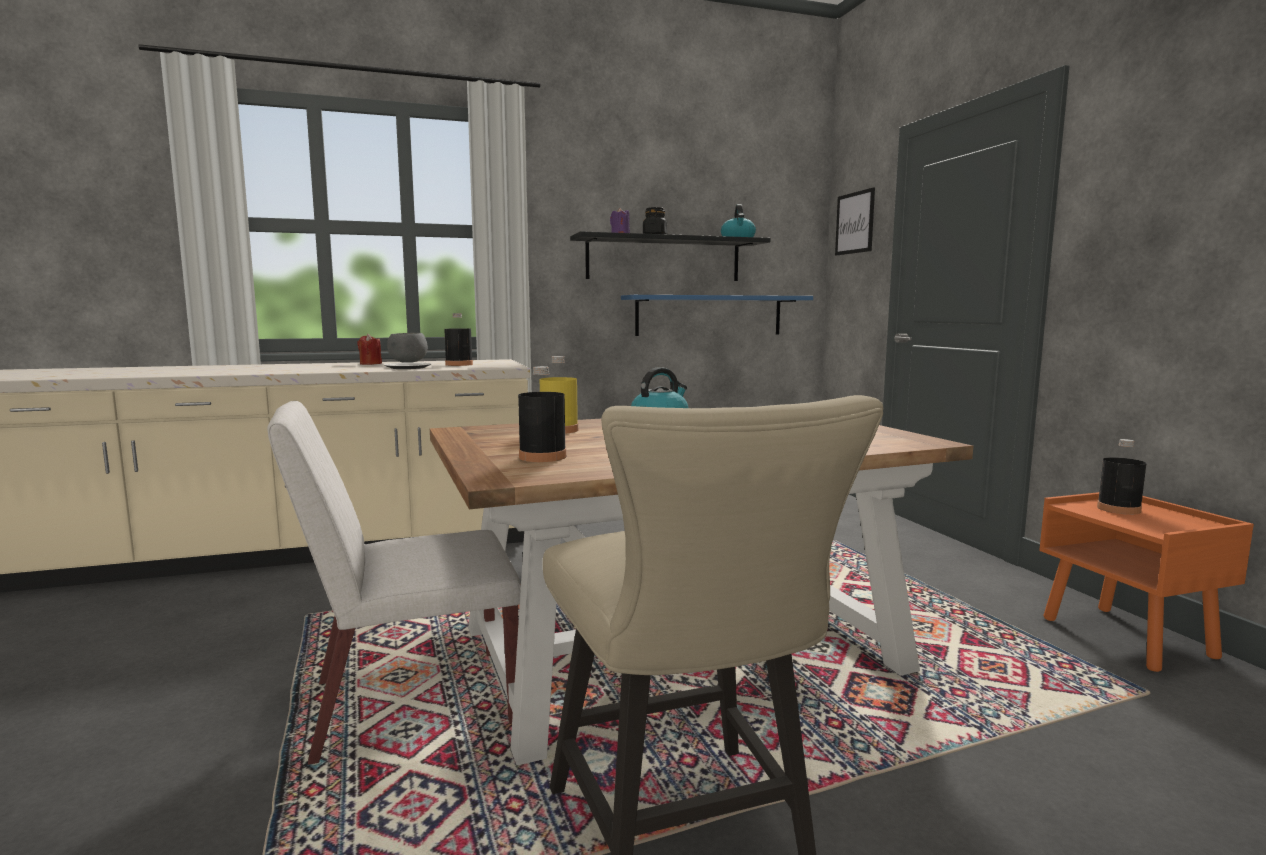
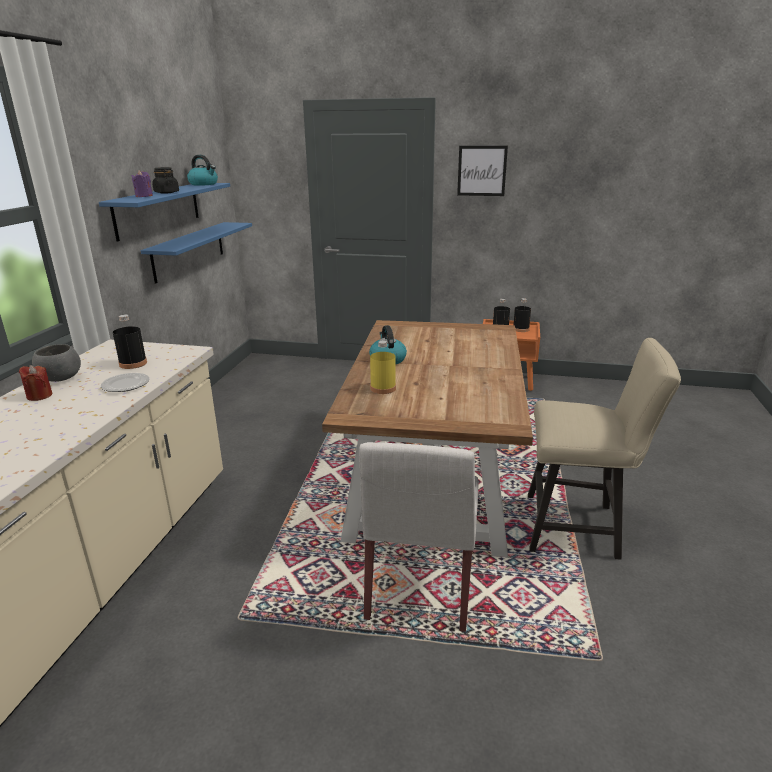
camera: 60 degrees left, 15 degrees up
(542, 457) = (463, 407): black bottle -> black bottle (521, 329)
(664, 259) = (158, 209): black shelf -> blue shelf
(855, 223) = (263, 163): picture -> picture (482, 171)

